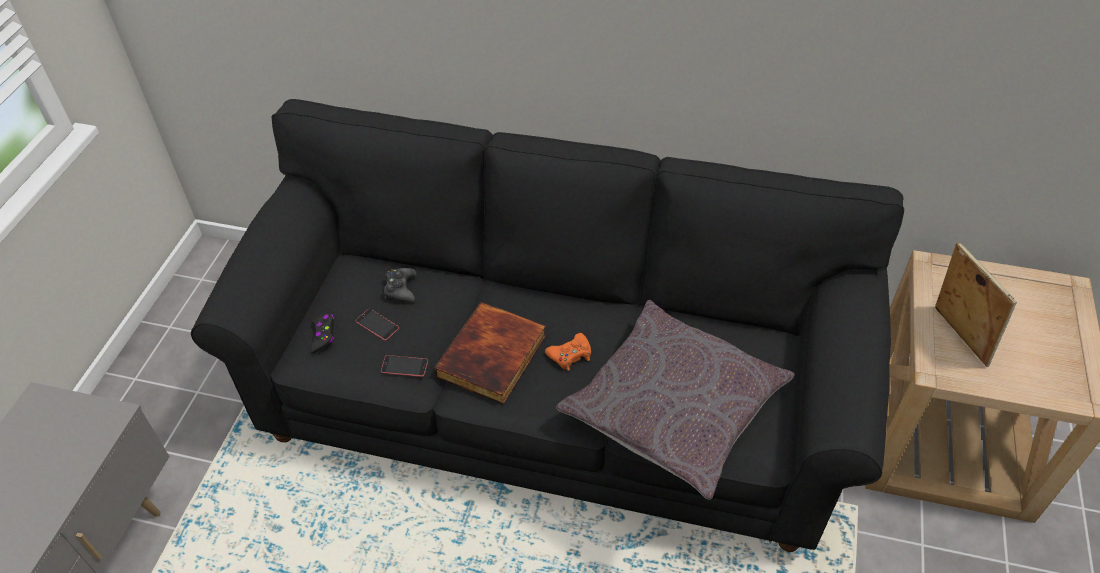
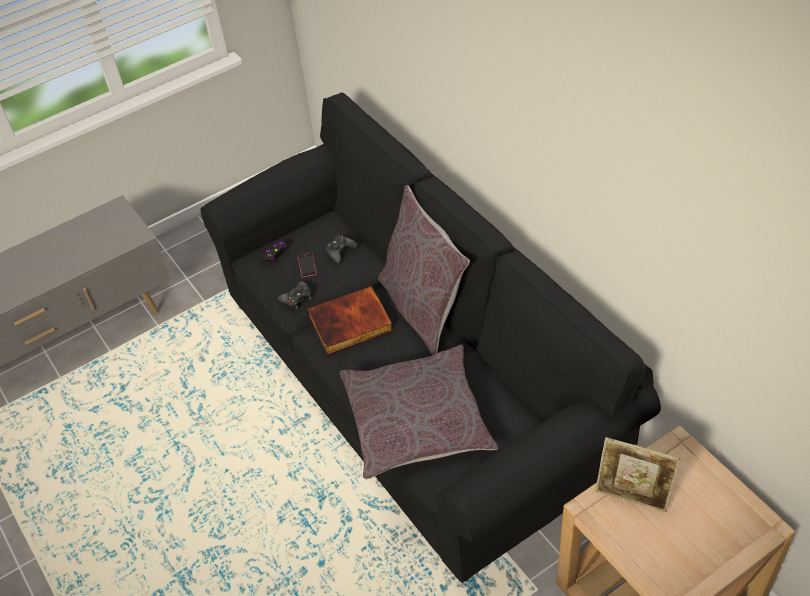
camera: 45 degrees right, 0 degrees up
(404, 366) = (297, 298): phone -> black game controller
(551, 295) = (423, 309): none -> grey pillow
(570, 355) = (394, 352): orange game controller -> none
(956, 336) = (632, 498): picture frame -> picture frame turned 90 degrees clockwise

